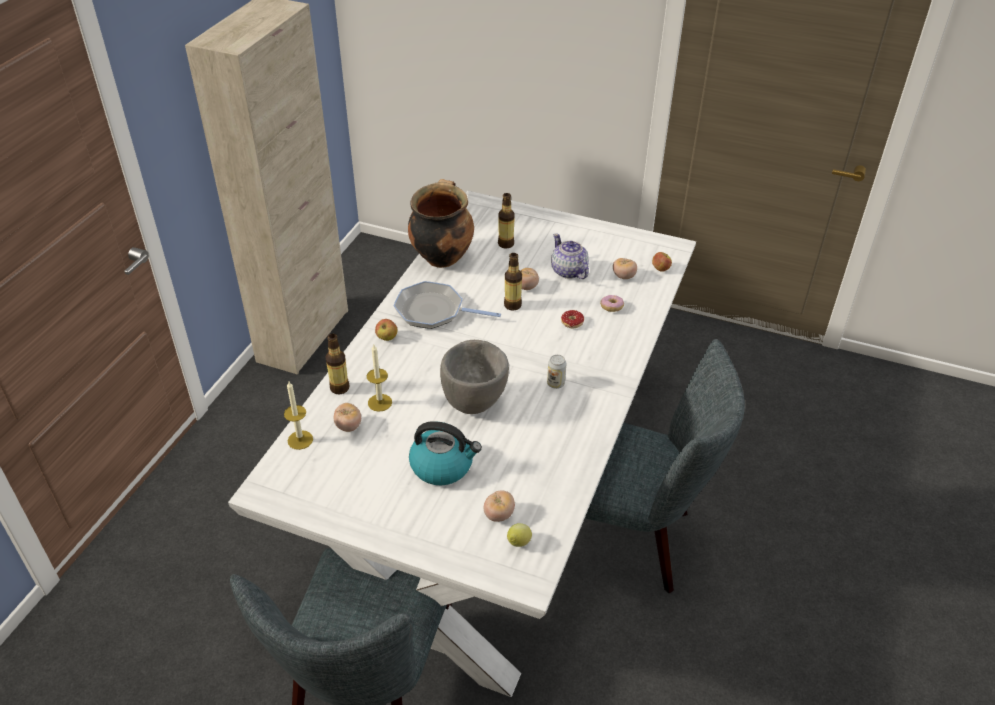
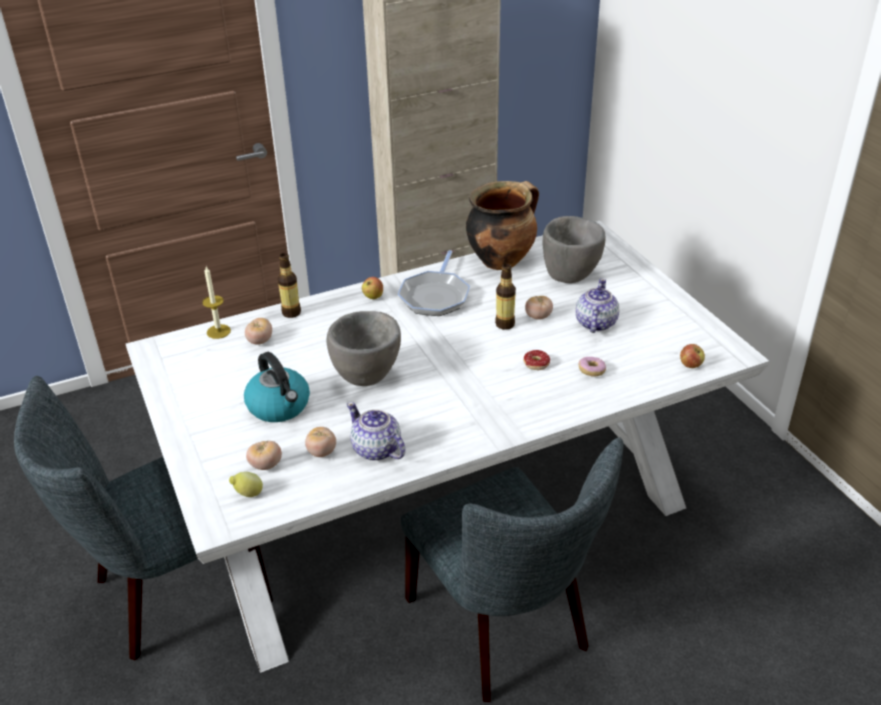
camera: 45 degrees right, 5 degrees down
(380, 402) = (302, 338): candle -> none
(433, 311) = (435, 296): frying pan -> frying pan turned 135 degrees counterclockwise
(506, 244) = (570, 275): bottle -> grey bowl
(555, 383) = (450, 401): can -> none
(557, 450) = (376, 450): none -> teapot
(623, 276) = (643, 353): tomato -> tomato (321, 452)

